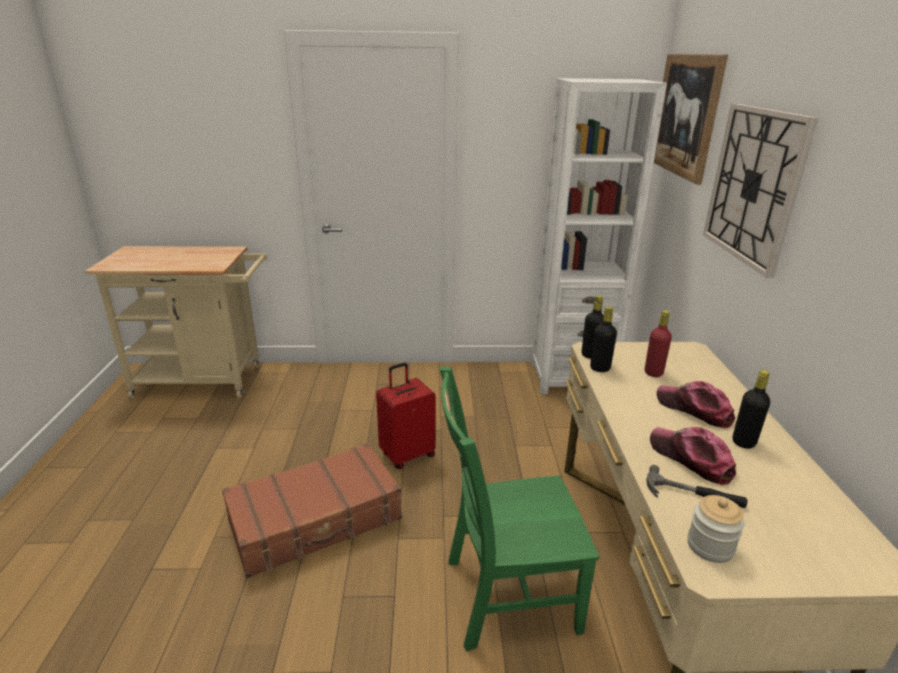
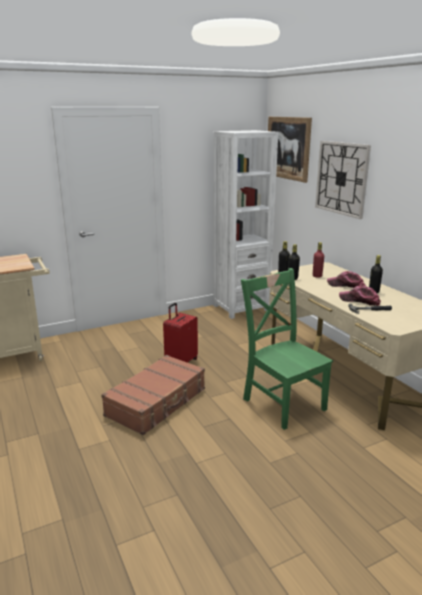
camera: 25 degrees left, 5 degrees down
(504, 595) = (282, 402): green chair -> green chair turned 90 degrees clockwise
(710, 546) = (389, 322): jar -> none

